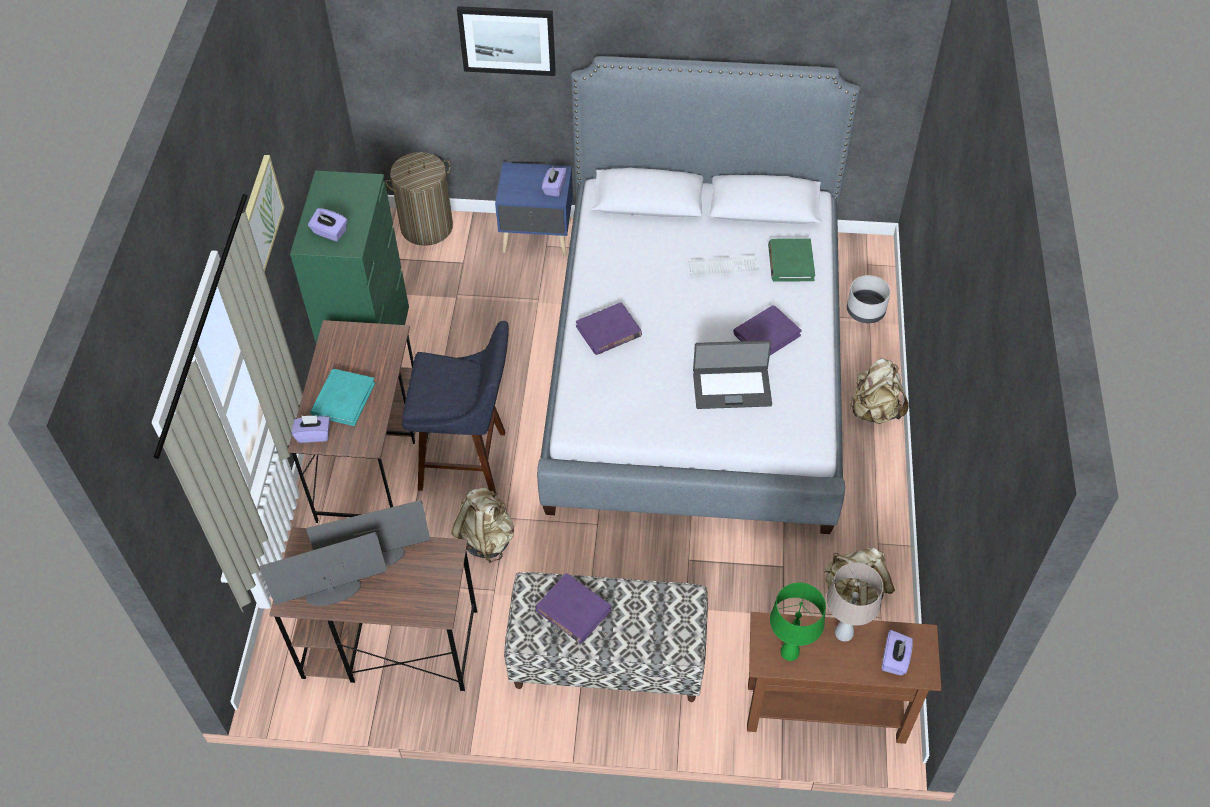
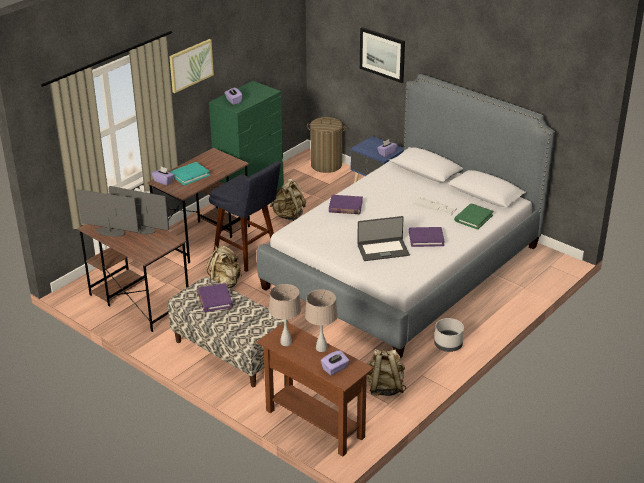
camera: 35 degrees right, 20 degrees down
(731, 388) = (383, 250): laptop -> laptop turned 45 degrees counterclockwise
(790, 652) = (286, 342): green table lamp -> beige table lamp
(866, 310) = (526, 283): grey planter -> grey planter (448, 345)
(874, 410) = (483, 323): beige backpack -> beige backpack (288, 216)

